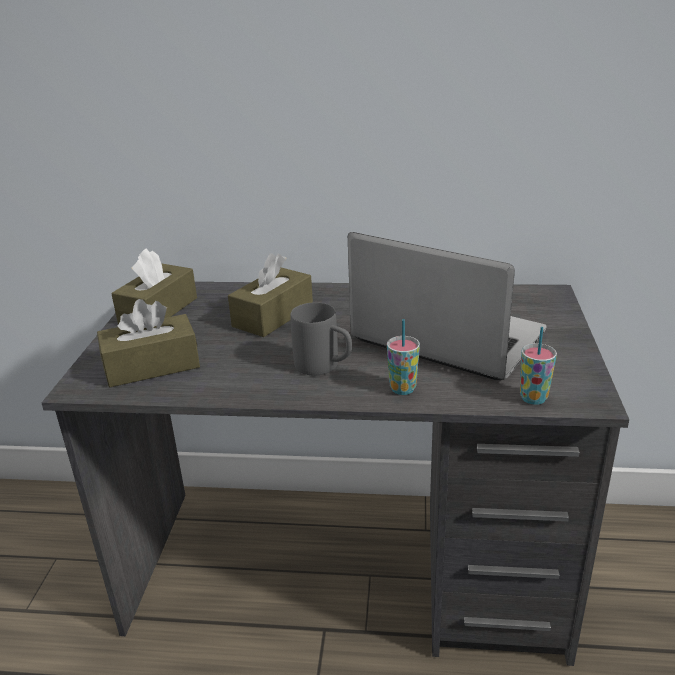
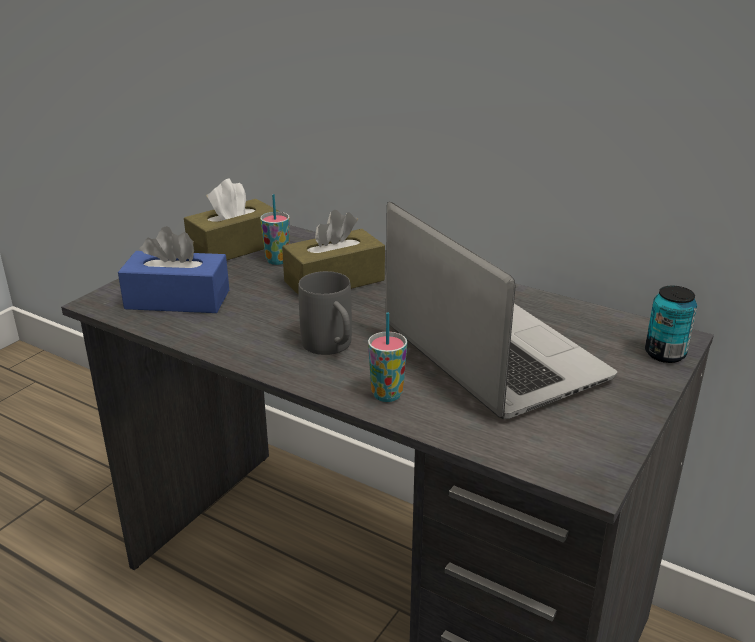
camera: 25 degrees right, 0 degrees up
(152, 366) = (177, 299): brown tissue box -> blue tissue box
(533, 398) = (521, 451): cup -> cup (277, 260)
(555, 305) = (665, 354): none -> can

